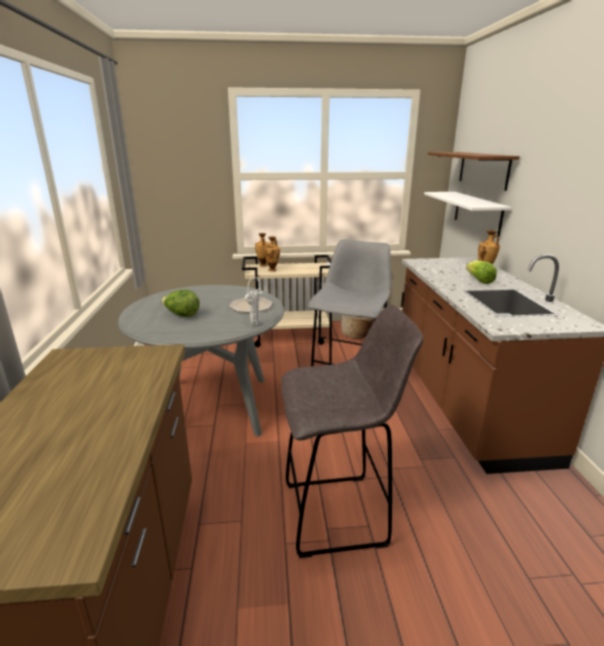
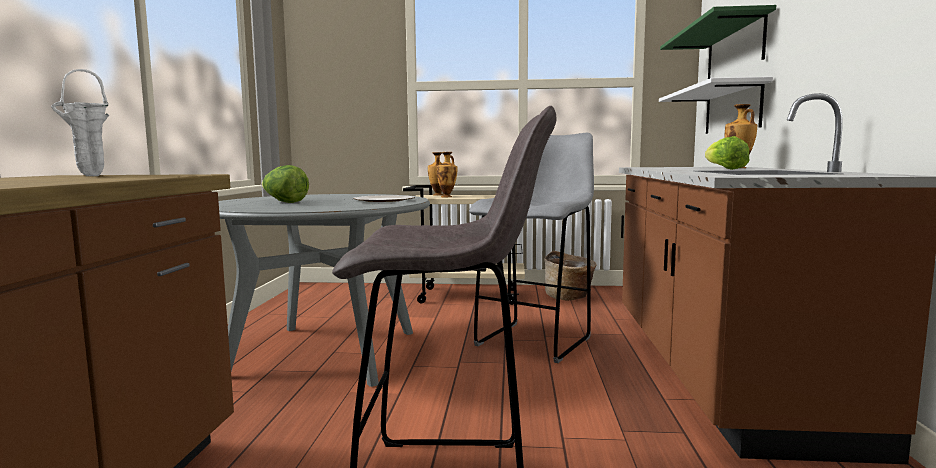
camera: 10 degrees right, 15 degrees down
(254, 325) = (371, 206): white vase -> white vase (88, 176)
(483, 169) = (734, 49): brown shelf -> green shelf

